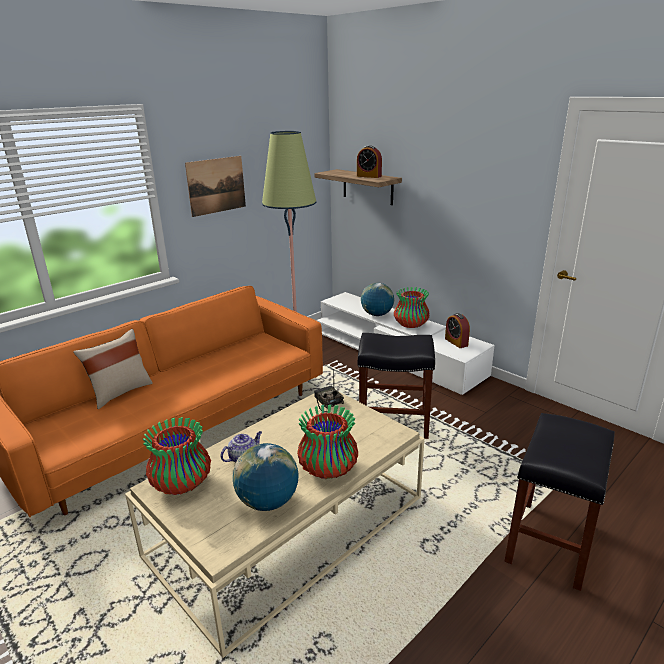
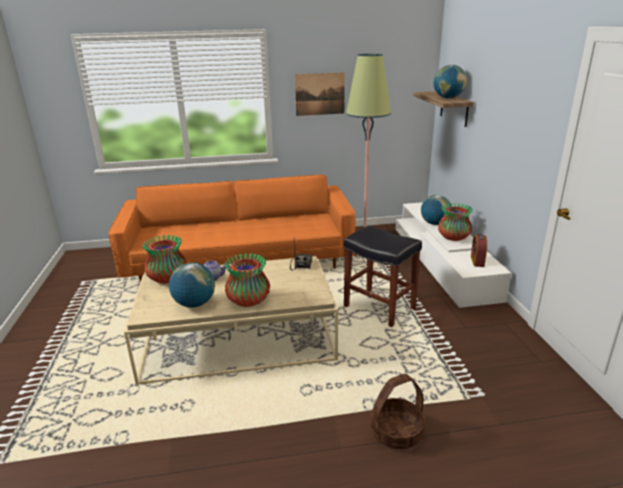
camera: 35 degrees right, 0 degrees up
(120, 392) = (204, 225): beige pillow -> none
(369, 176) = (448, 98): alarm clock -> globe
(550, 544) = (396, 432): black stool -> basket

